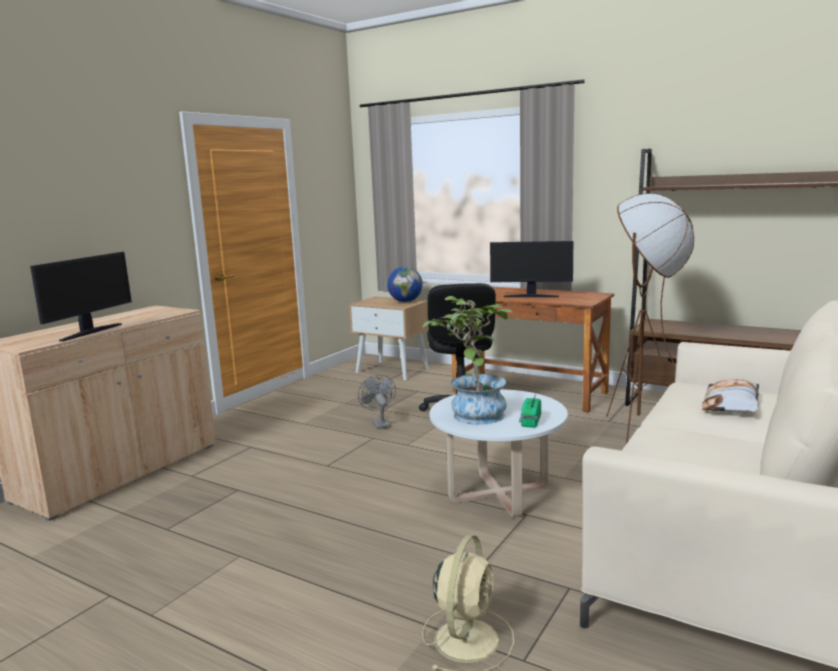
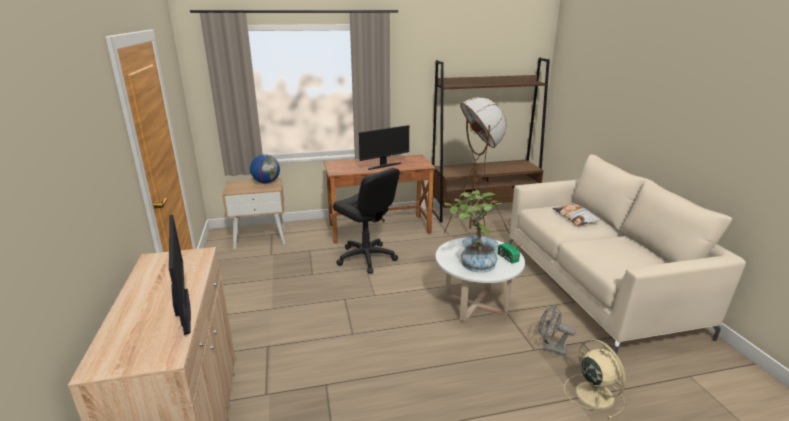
camera: 45 degrees left, 10 degrees up
(379, 423) = (329, 286): grey fan -> grey fan (550, 348)

